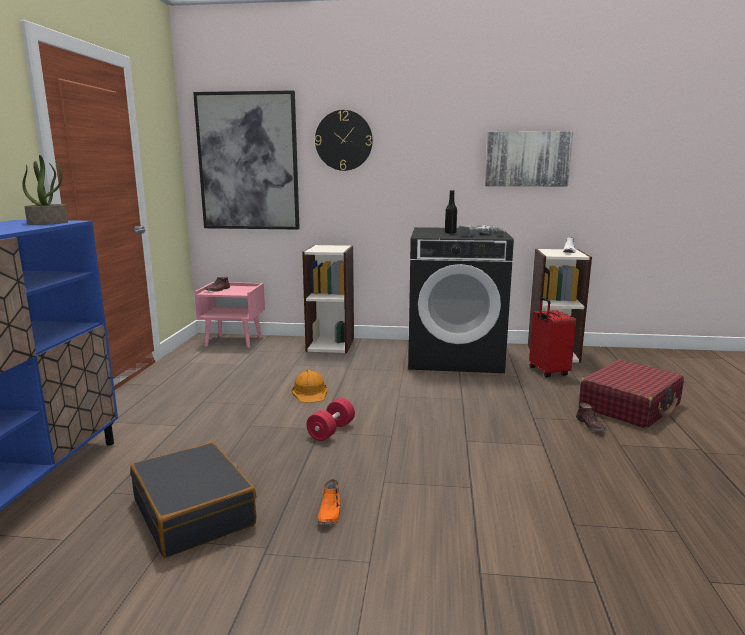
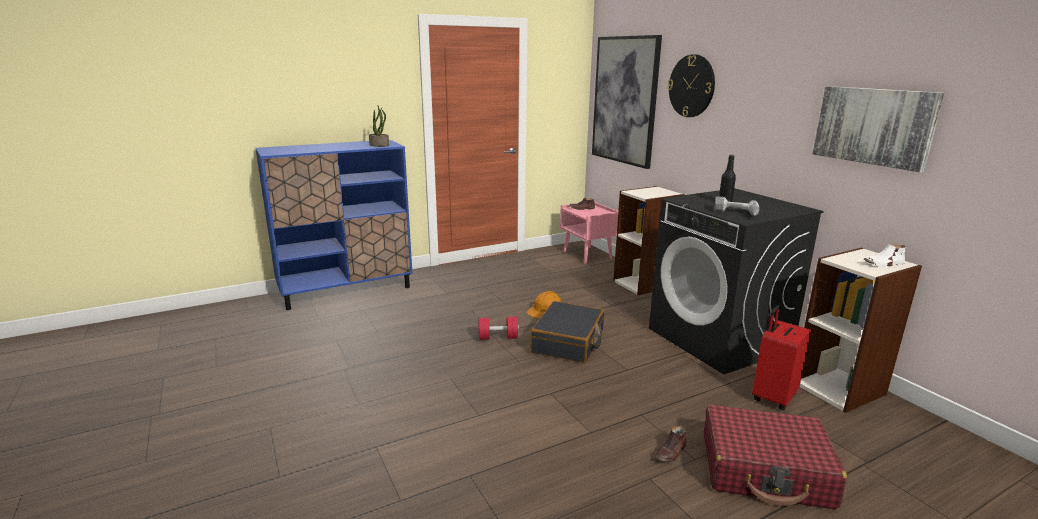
camera: 55 degrees right, 5 degrees up
(194, 512) = (364, 336): black suitcase -> black suitcase (568, 342)
(330, 512) = (398, 374): orange shoe -> none

